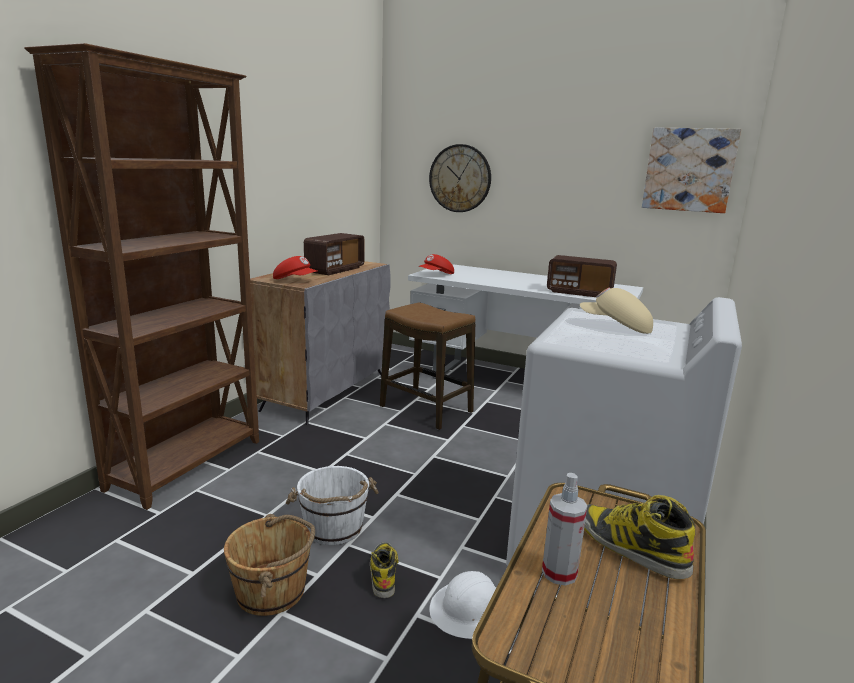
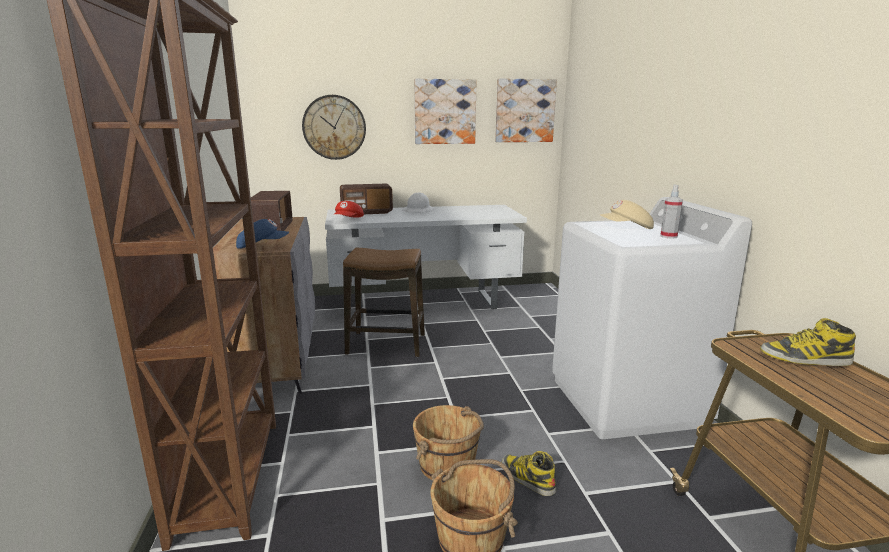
camera: 35 degrees left, 0 degrees up
(295, 280) = (262, 246): red cap -> blue cap
(334, 528) = (447, 465): white bucket -> brown bucket
(470, 610) = (609, 472): white hard hat -> white hard hat (418, 210)
(559, 573) = (812, 386): spray bottle -> spray bottle (668, 236)
(579, 292) = (478, 215): radio -> radio (366, 212)
(581, 167) = (445, 112): none -> picture

